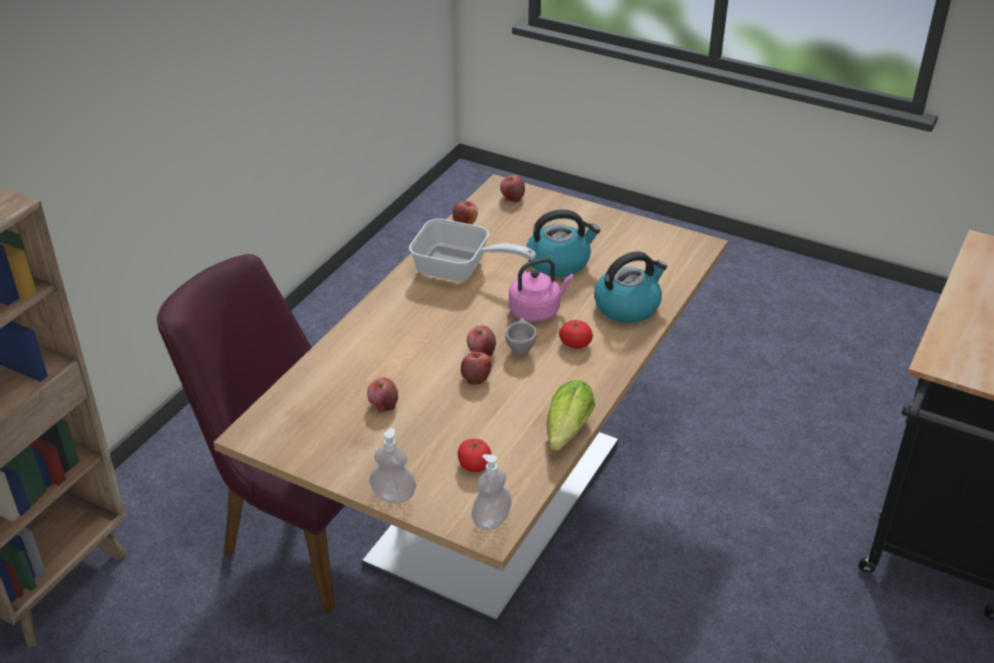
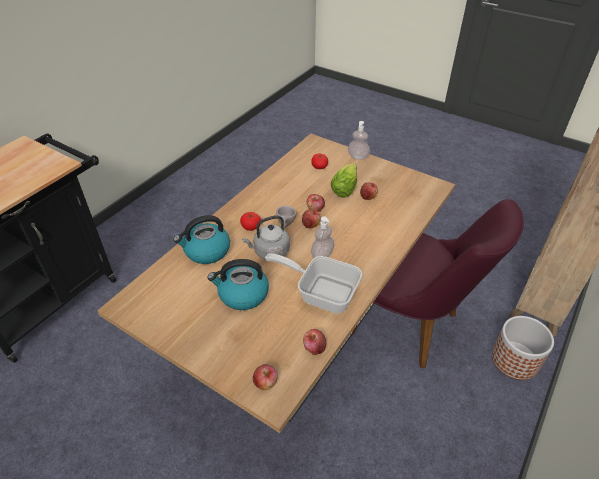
camera: 175 degrees left, 5 degrees up
(156, 488) = (515, 360): none -> planter
(491, 520) = (313, 146): soap dispenser -> soap dispenser (322, 255)
(537, 310) = (269, 252): pink kettle -> grey kettle
(566, 433) = (271, 177): lettuce -> lettuce (346, 187)

